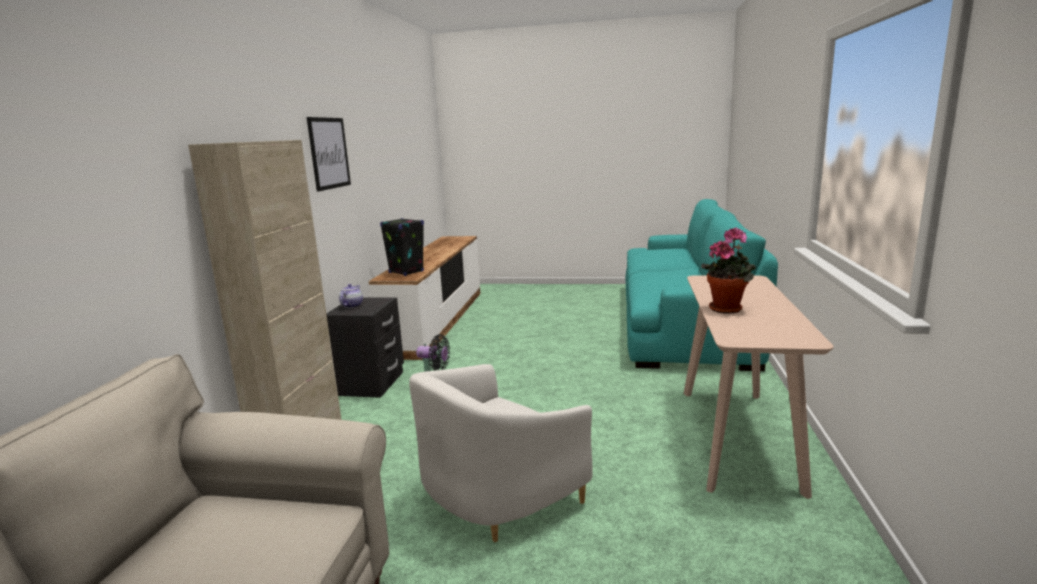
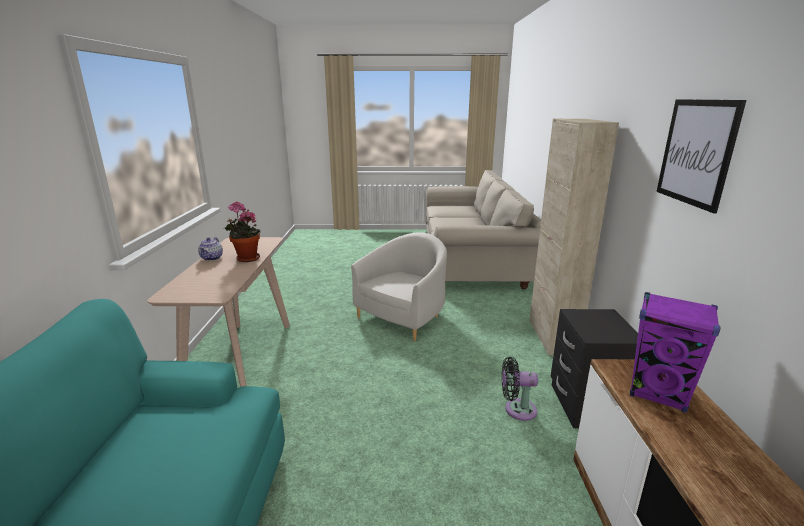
camera: 170 degrees right, 5 degrees up
(352, 305) = (612, 324): teapot -> teapot (212, 258)
(406, 272) = (658, 393): black speaker -> purple speaker

